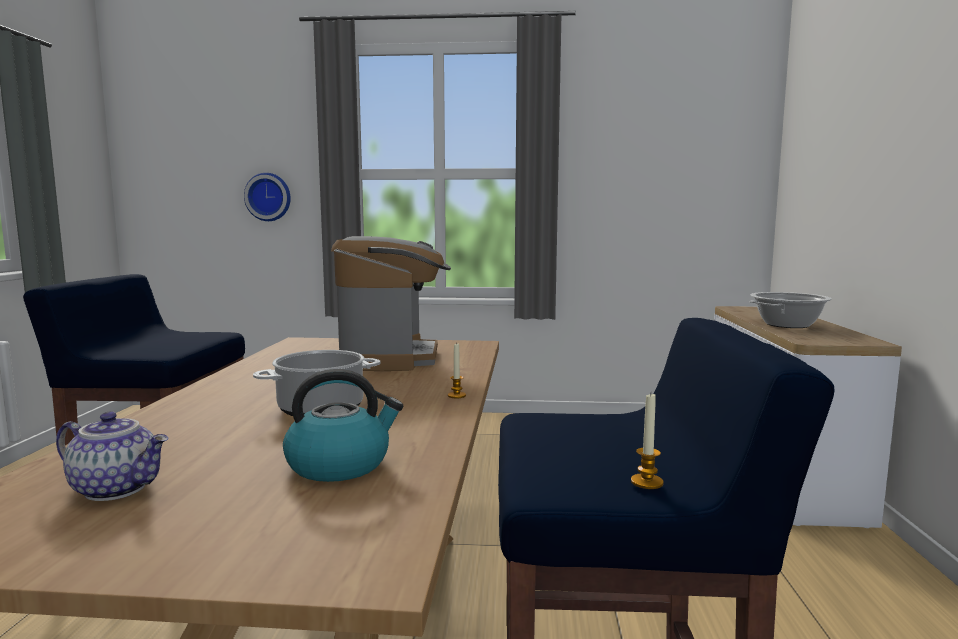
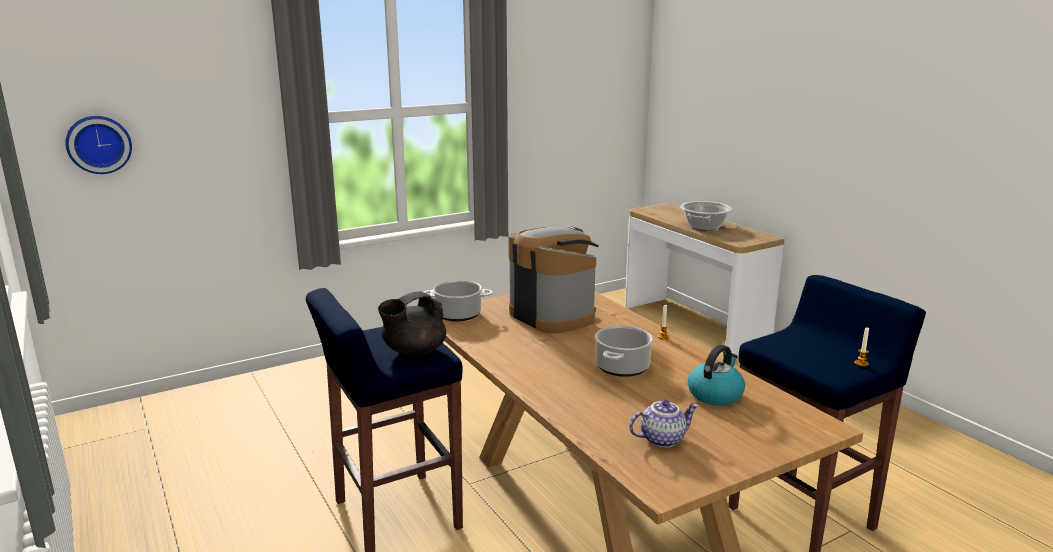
camera: 35 degrees left, 10 degrees up
(155, 347) = (413, 352): none -> black teapot
(269, 197) = (215, 150): wall clock -> wall clock (99, 144)
(309, 343) = (457, 315): none -> cooking pot

